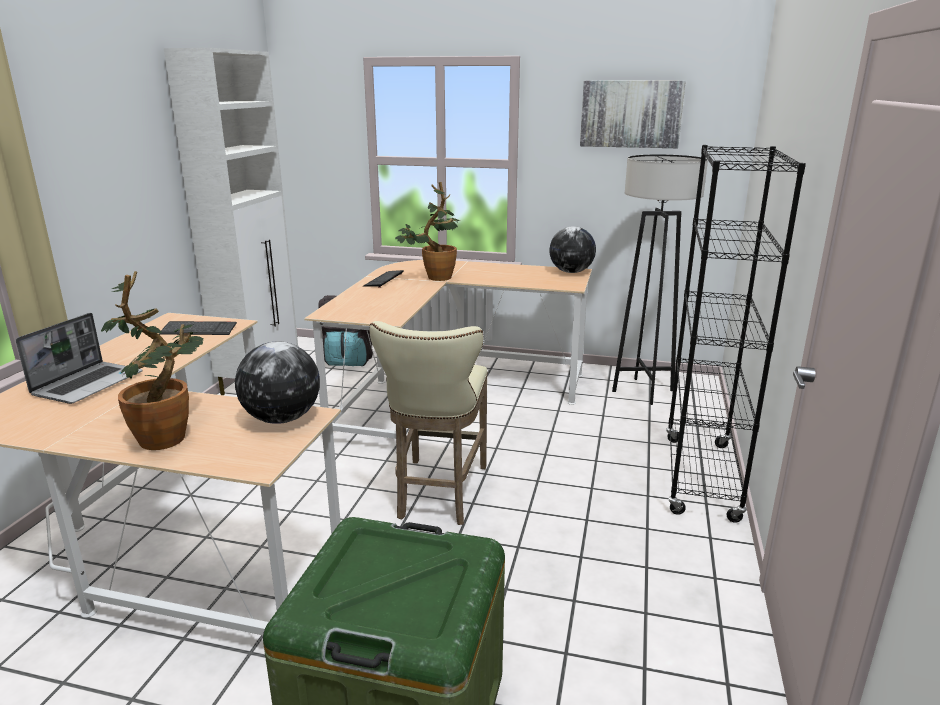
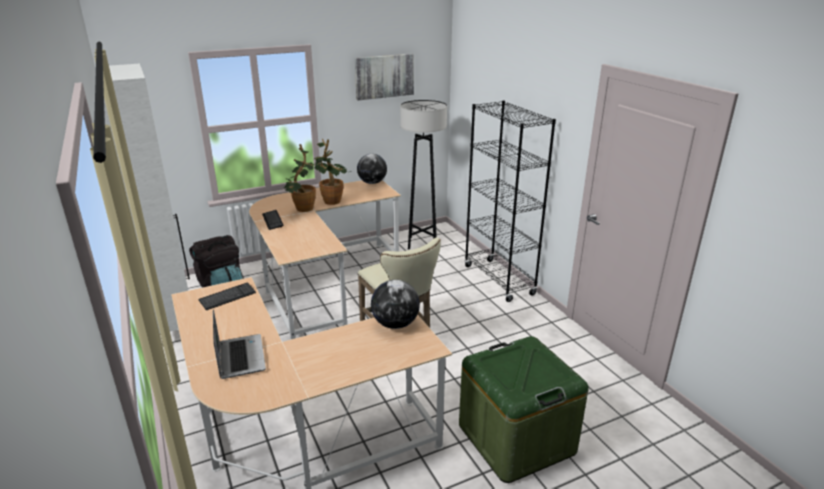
camera: 40 degrees left, 5 degrees up
(171, 434) = (358, 357): potted plant -> potted plant (331, 200)

